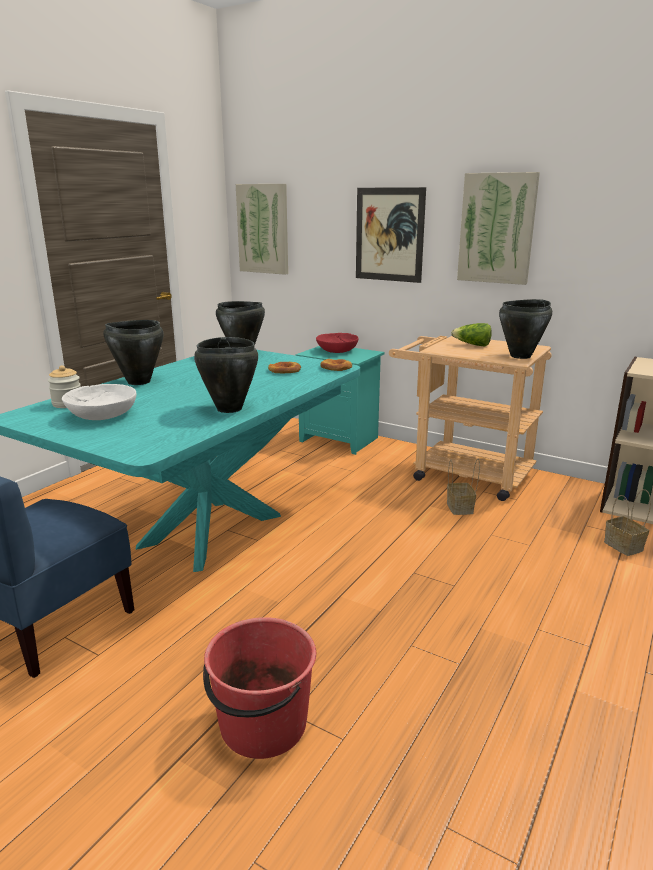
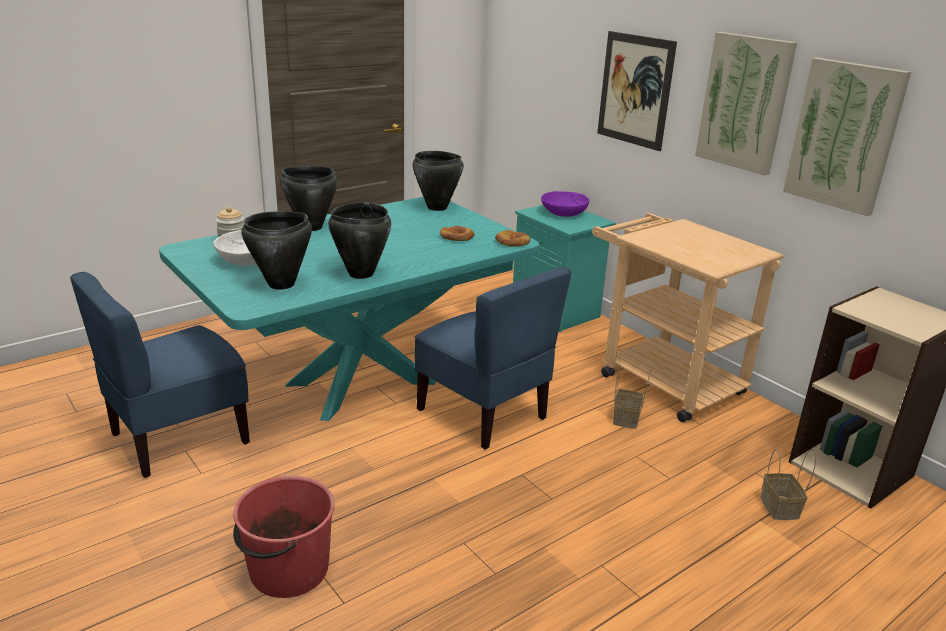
camera: 20 degrees right, 5 degrees up
(263, 229) = (517, 62): picture -> picture (844, 135)
(336, 351) = (563, 213): red bowl -> purple bowl
(342, 530) = (483, 413): none -> blue chair
(472, 345) = (687, 237): lettuce -> none
(521, 356) = (725, 262): black cooking pot -> black cooking pot (282, 284)

